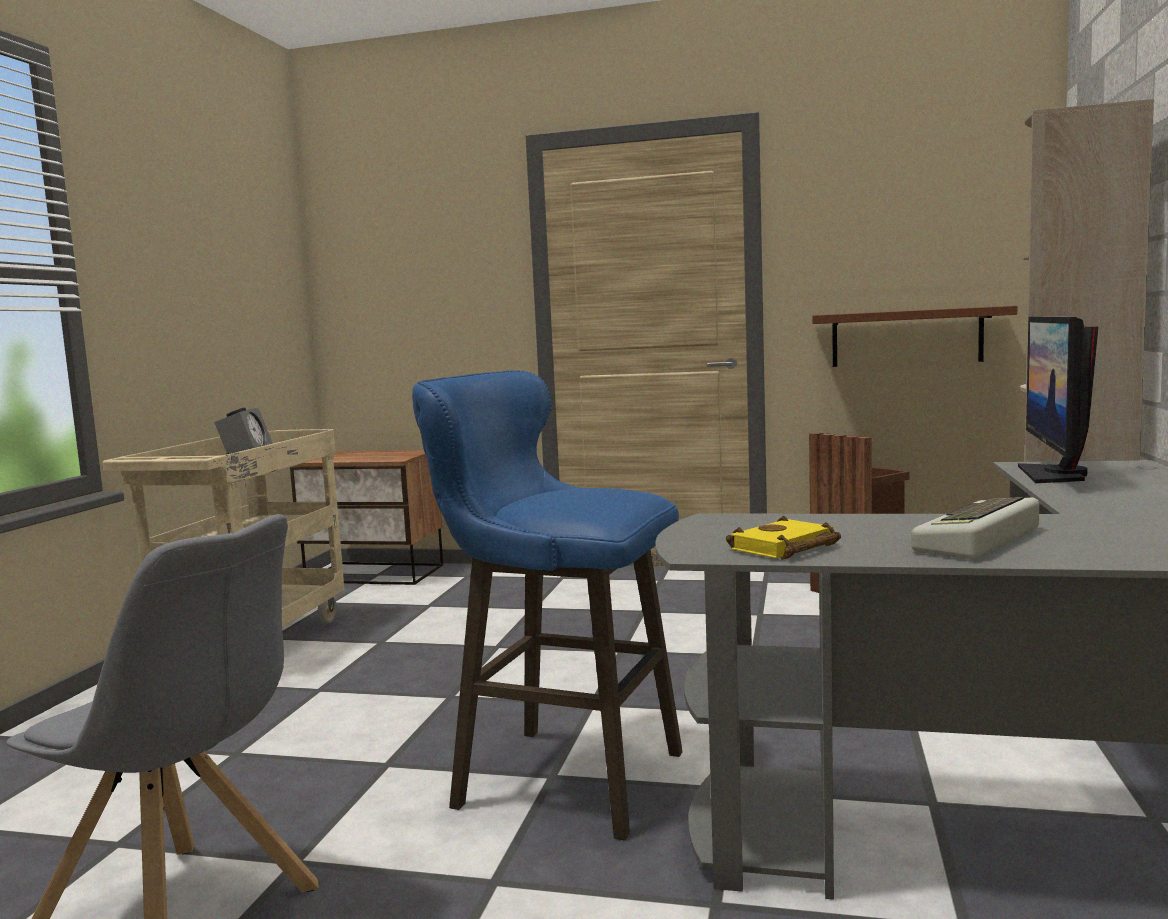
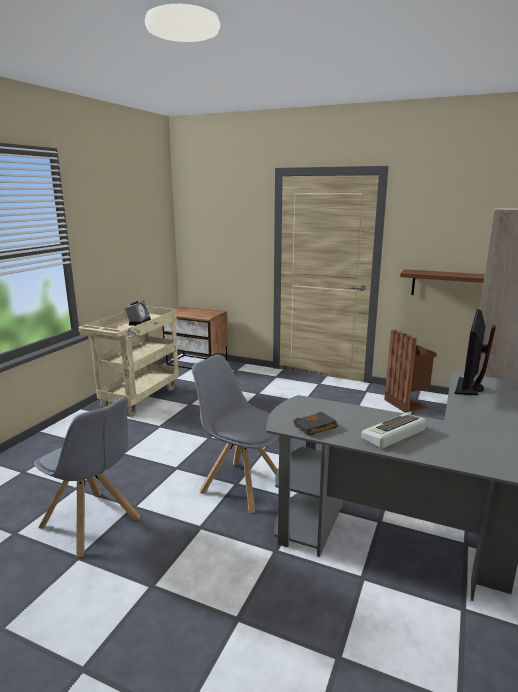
camera: 10 degrees right, 10 degrees up
(560, 777) = (239, 485): blue stool -> grey chair
(784, 548) = (315, 427): yellow book -> black book

